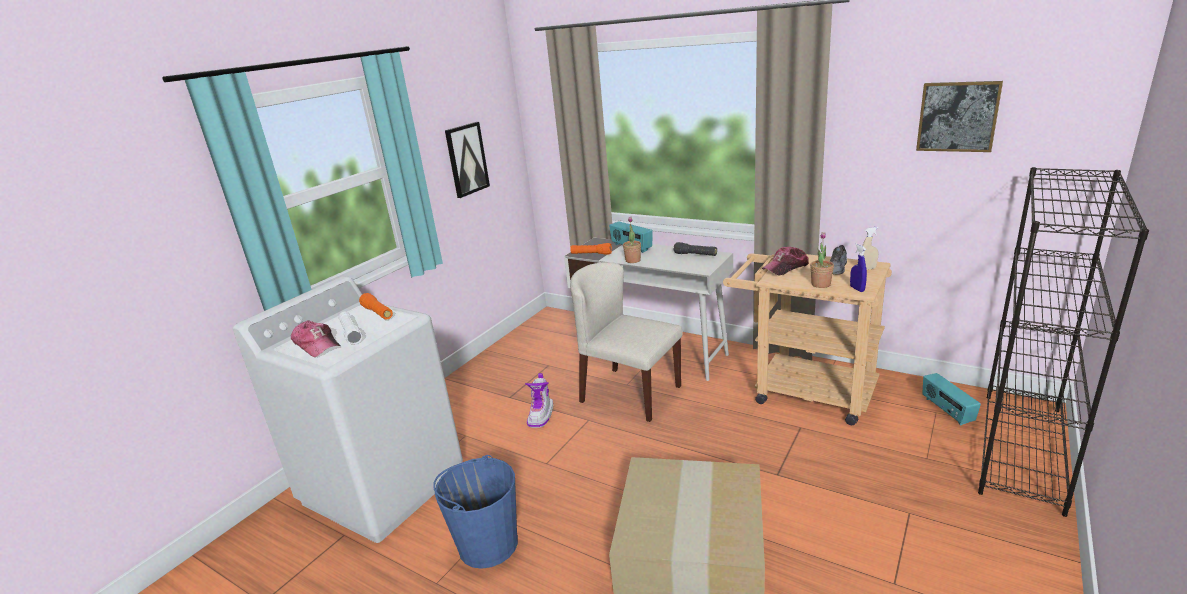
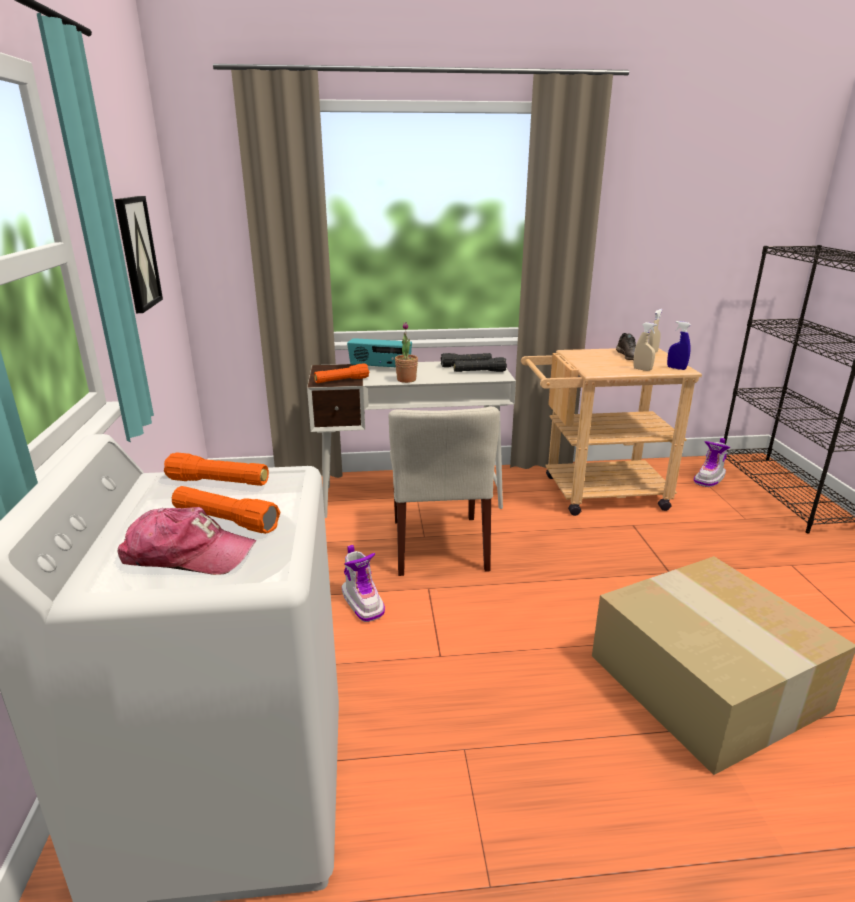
camera: 40 degrees left, 0 degrees up
(351, 333) = (225, 521): white flashlight -> orange flashlight
(487, 544) = (492, 790): blue bucket -> none
(629, 394) = (439, 545): beige chair -> beige chair turned 90 degrees counterclockwise
(695, 262) = (479, 372): none -> black flashlight
(786, 267) = (588, 361): cap -> none
(820, 284) = (642, 369): potted plant -> beige spray bottle
(946, 411) = (709, 479): radio -> boot
(957, 116) = (702, 202): picture -> none

